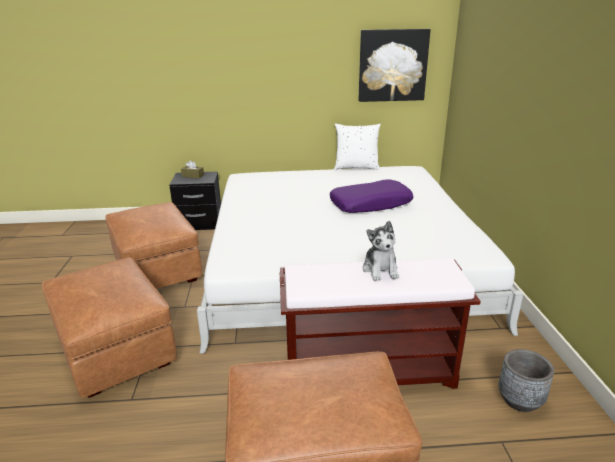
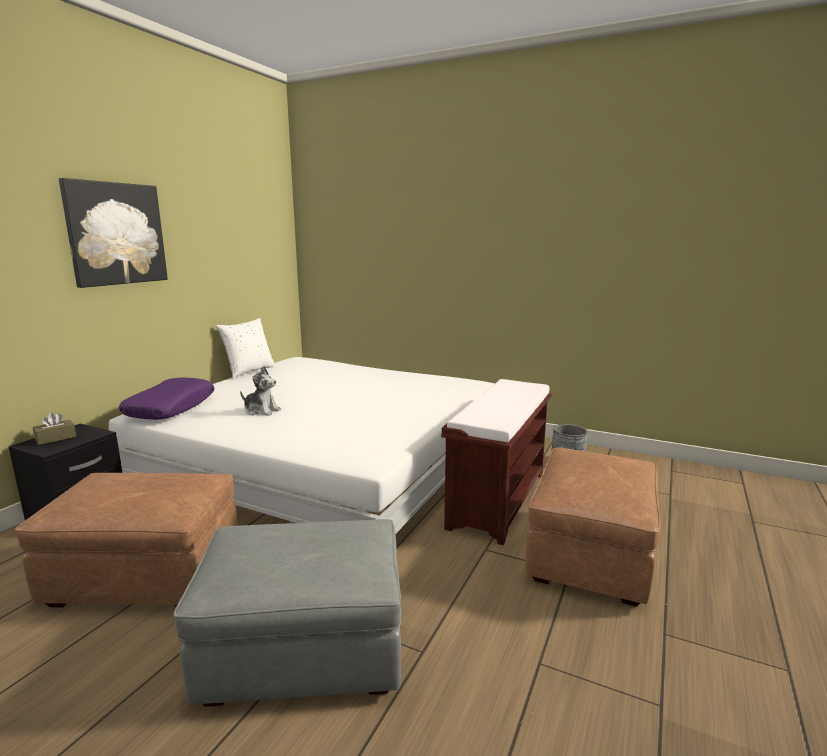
camera: 60 degrees left, 10 degrees down
(116, 350) = (304, 650): brown ottoman -> grey ottoman
(370, 204) = (339, 387): purple pillow -> purple pillow (170, 408)
(380, 270) = (496, 397): plush toy -> plush toy (261, 411)
(392, 65) = (255, 256): picture -> picture (116, 234)

